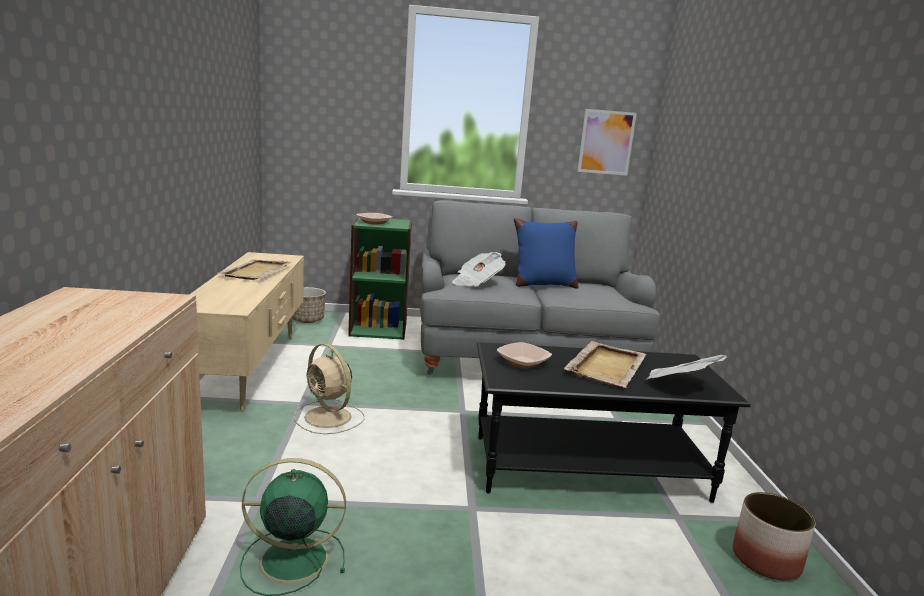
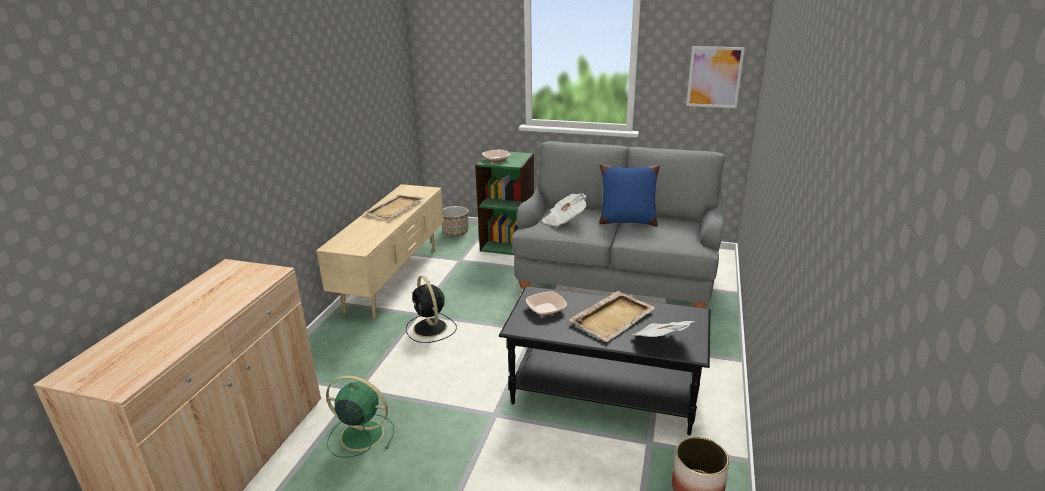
camera: 20 degrees right, 10 degrees up
(329, 418) = (430, 328): beige fan -> black fan

